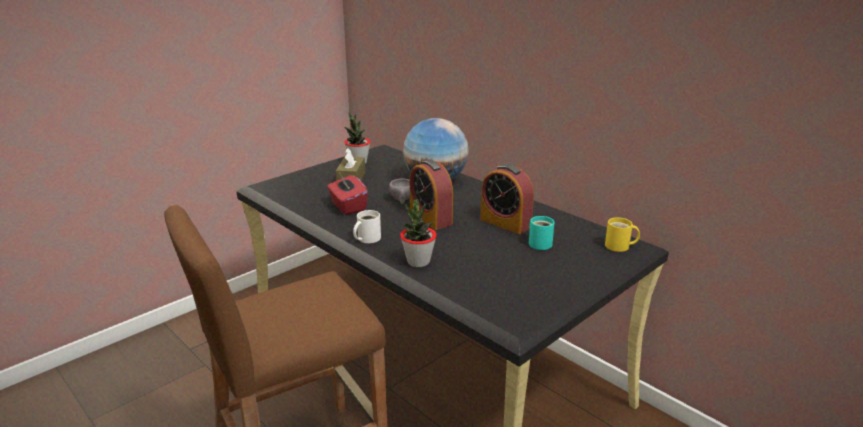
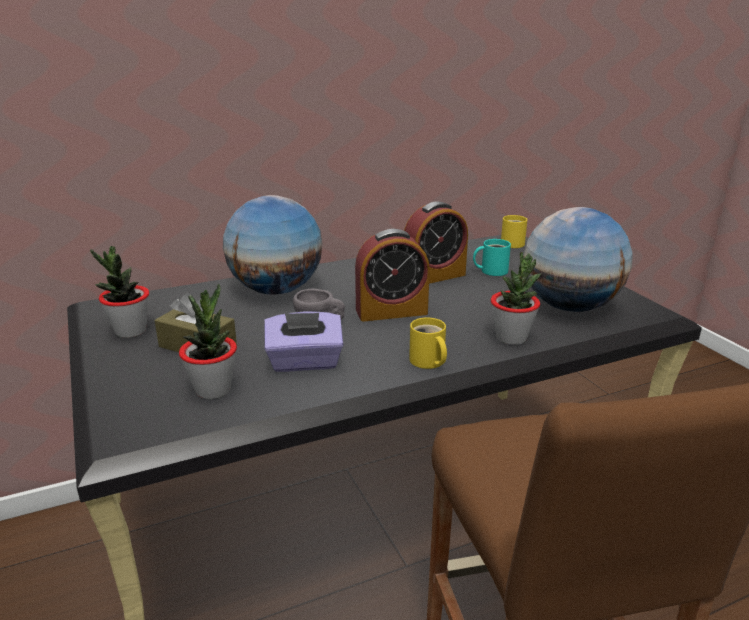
camera: 70 degrees left, 0 degrees up
(309, 192) = (213, 389): none -> potted plant
(348, 206) = (305, 362): red tissue box -> purple tissue box
(367, 238) = (427, 362): white mug -> yellow mug
(492, 281) = (570, 307): none -> globe

